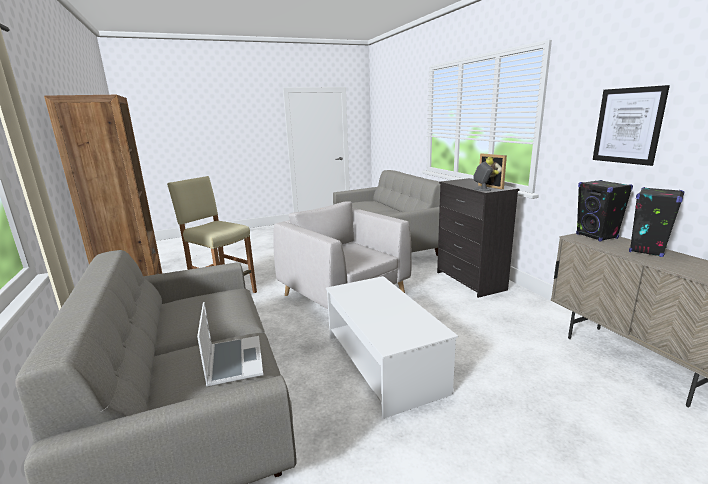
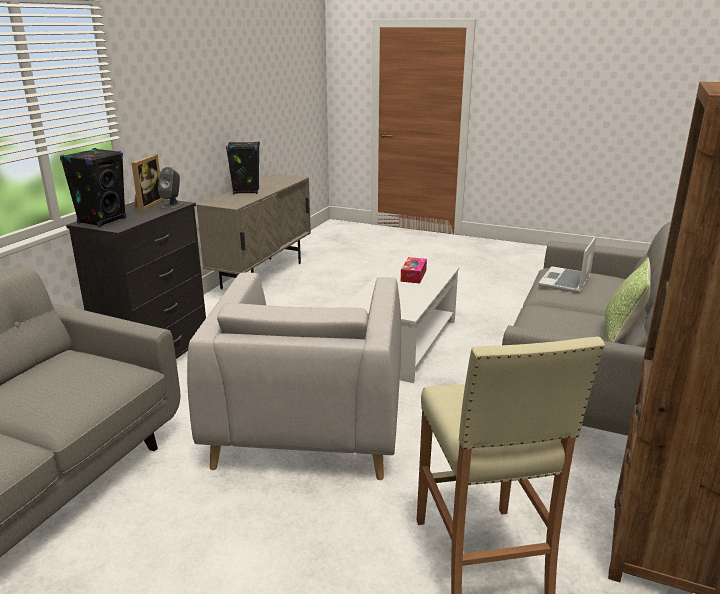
camera: 135 degrees left, 5 degrees up
(162, 321) = (621, 335): none -> pillow
(397, 321) = (413, 275): none -> tissue box
(596, 236) = (222, 202): black speaker -> black speaker (102, 221)
(628, 126) = (188, 98): picture -> none

